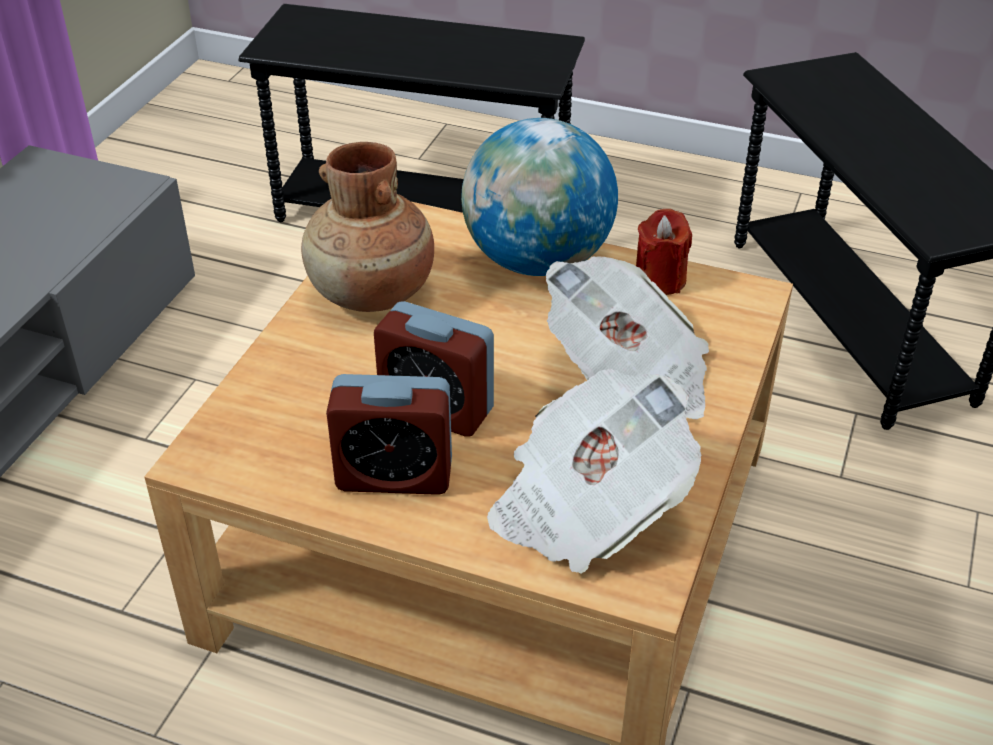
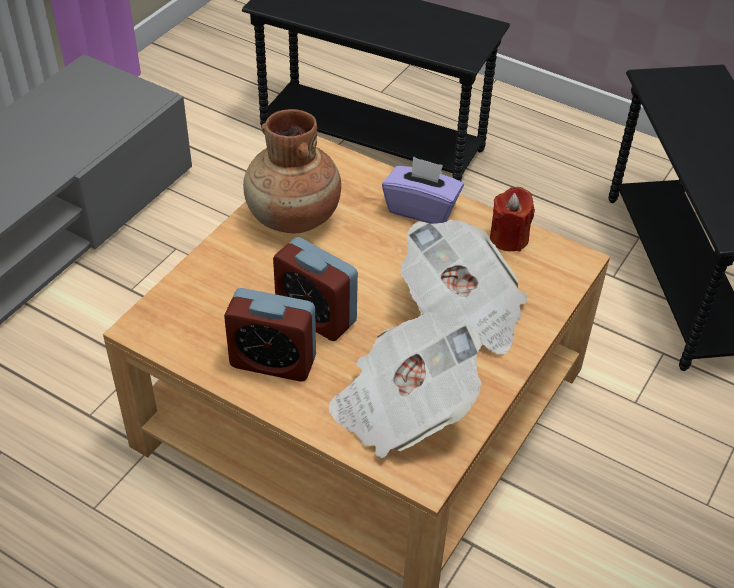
camera: 10 degrees right, 5 degrees up
(537, 261) = (421, 209): globe -> purple tissue box

